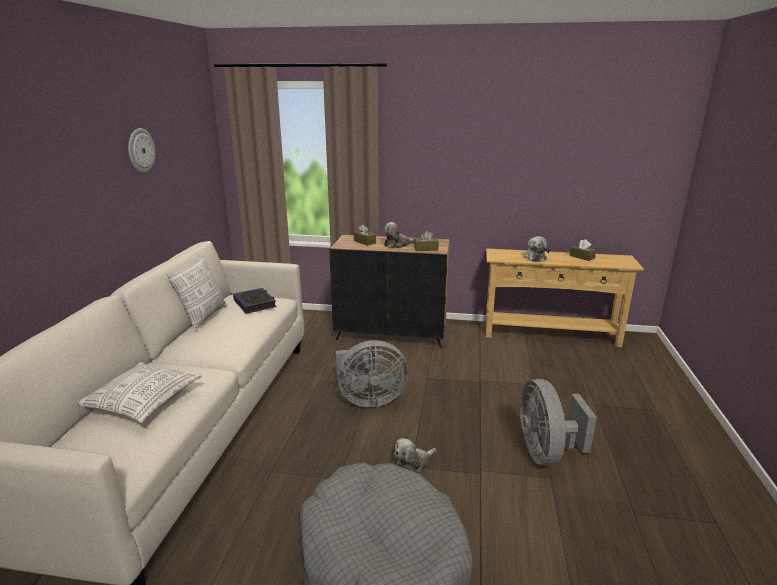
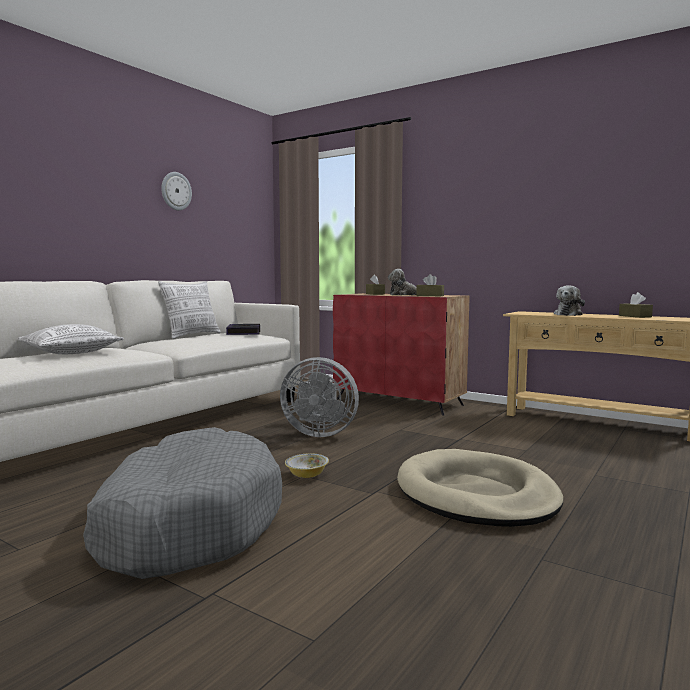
camera: 25 degrees right, 15 degrees down
(391, 334) = (399, 402): black cabinet -> red cabinet
(413, 465) = (307, 475): plush toy -> bowl
(546, 452) = (476, 494): grey fan -> beige dog bed

